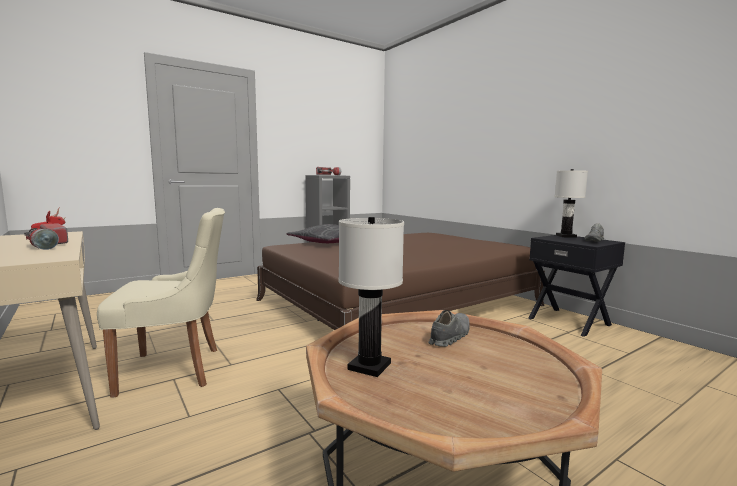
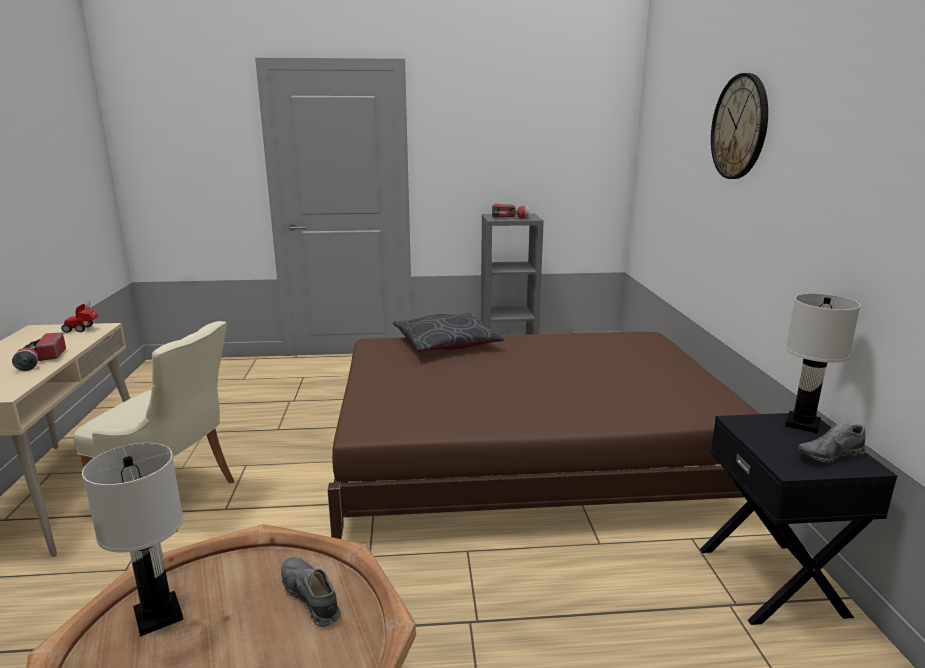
camera: 30 degrees right, 10 degrees up
(449, 336) = (310, 597): grey shoe -> grey shoe turned 105 degrees counterclockwise
(475, 111) = (740, 127): none -> wall clock

